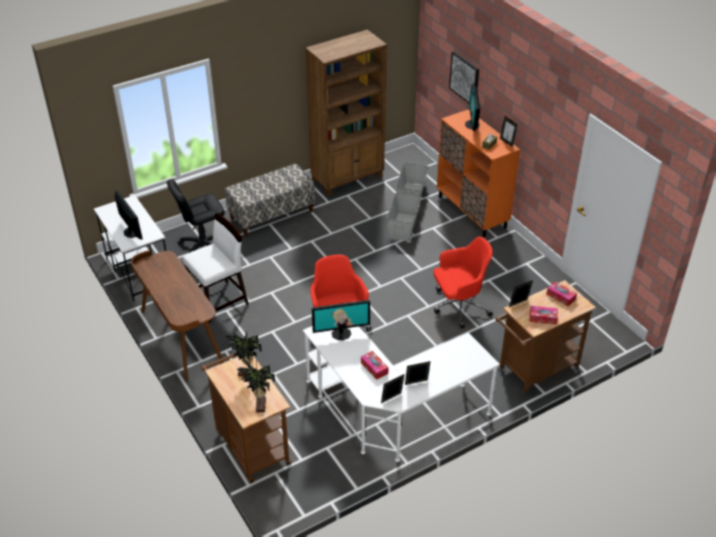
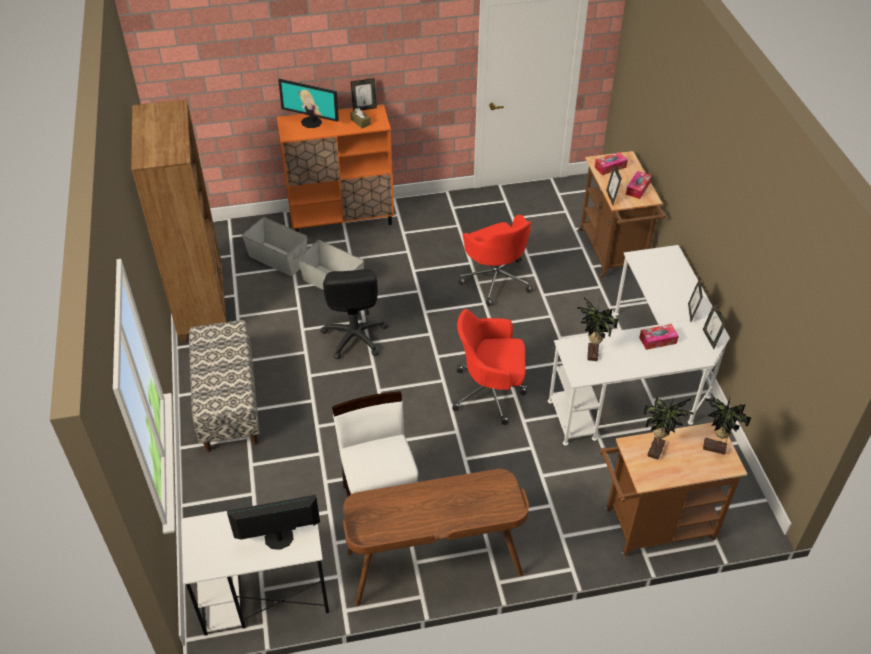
camera: 70 degrees left, 5 degrees up
(203, 246) = (249, 498): black office chair -> black office chair (354, 337)
(341, 333) = (591, 353): monitor -> potted plant
(459, 306) = (496, 279): red office chair -> red office chair turned 150 degrees clockwise
(465, 78) = (254, 84): picture -> none

